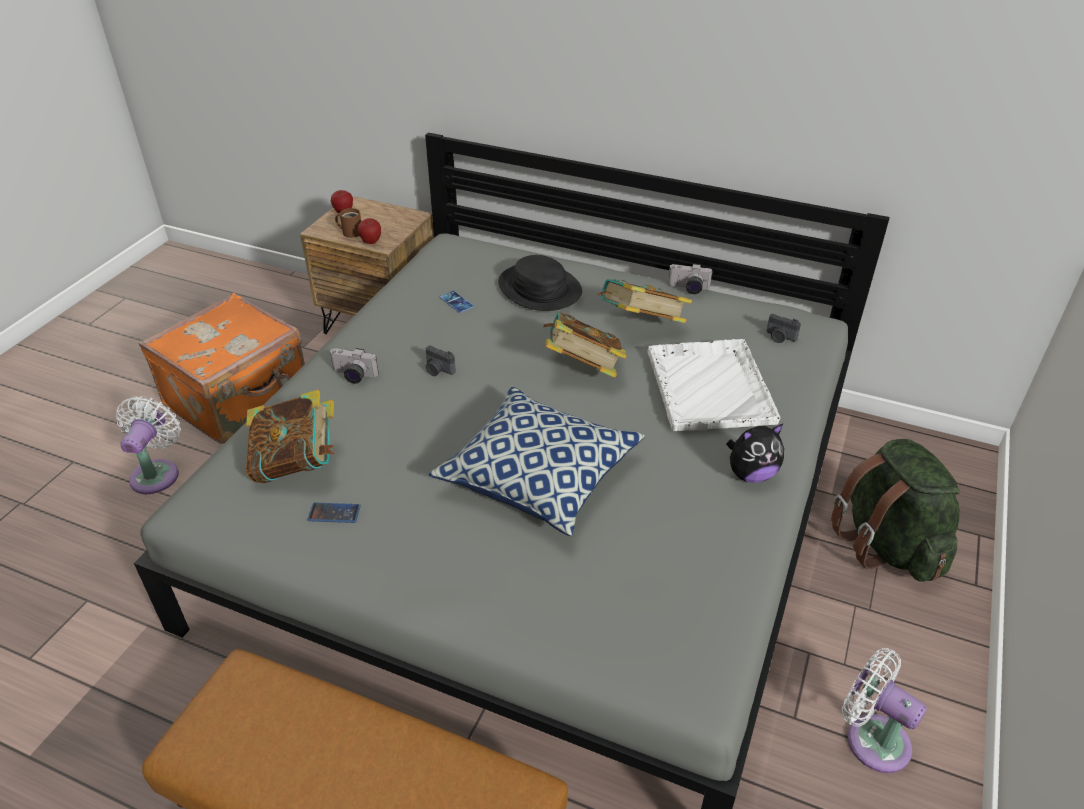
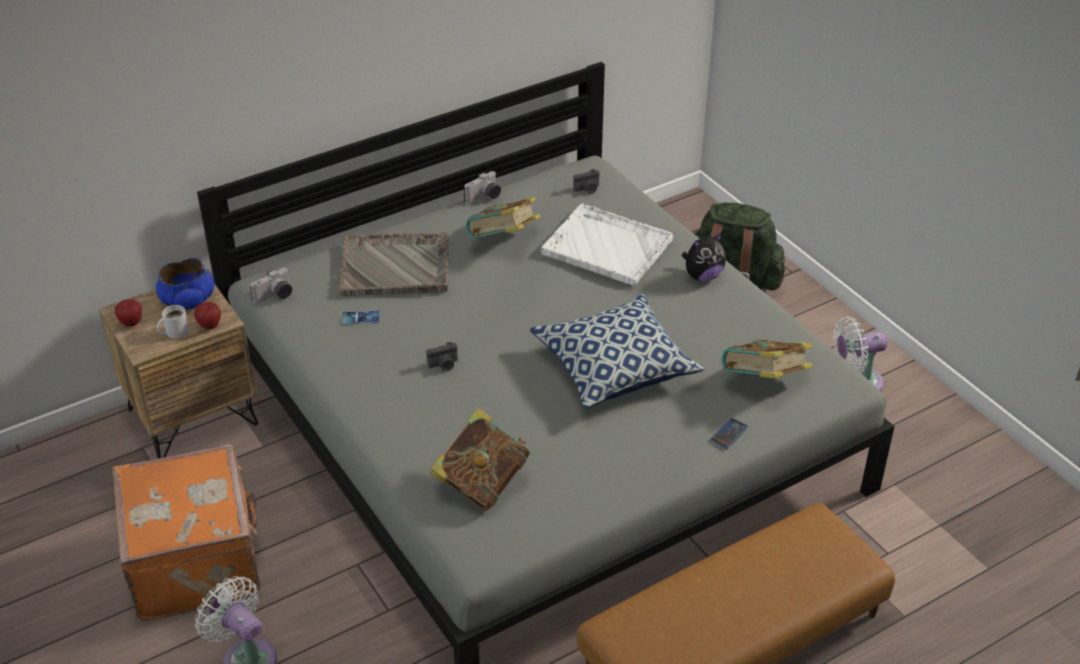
camera: 55 degrees left, 0 degrees up
(334, 513) = (557, 482): phone -> phone (729, 434)
(351, 232) = (175, 332): brown mug -> white mug
(353, 376) = (399, 414): camera -> camera (275, 296)
(391, 221) = (188, 300): none -> blue bowl
(539, 289) = (396, 266): black hat -> grey tray
(582, 369) = (524, 293): book -> book (763, 382)
(751, 474) = (702, 276): plush toy -> plush toy turned 45 degrees clockwise

